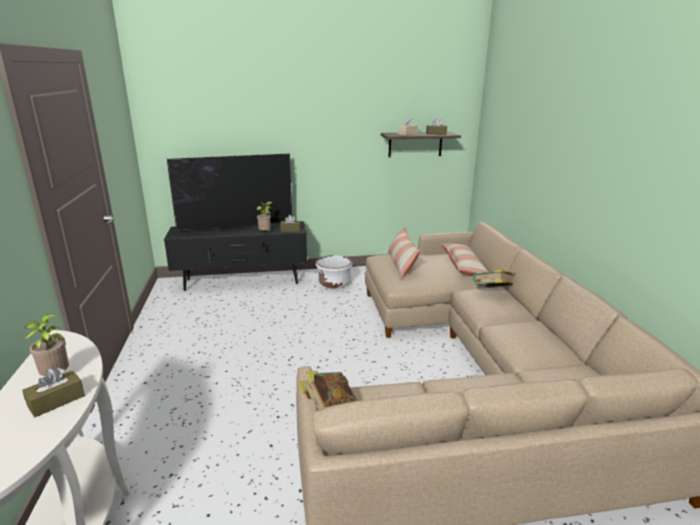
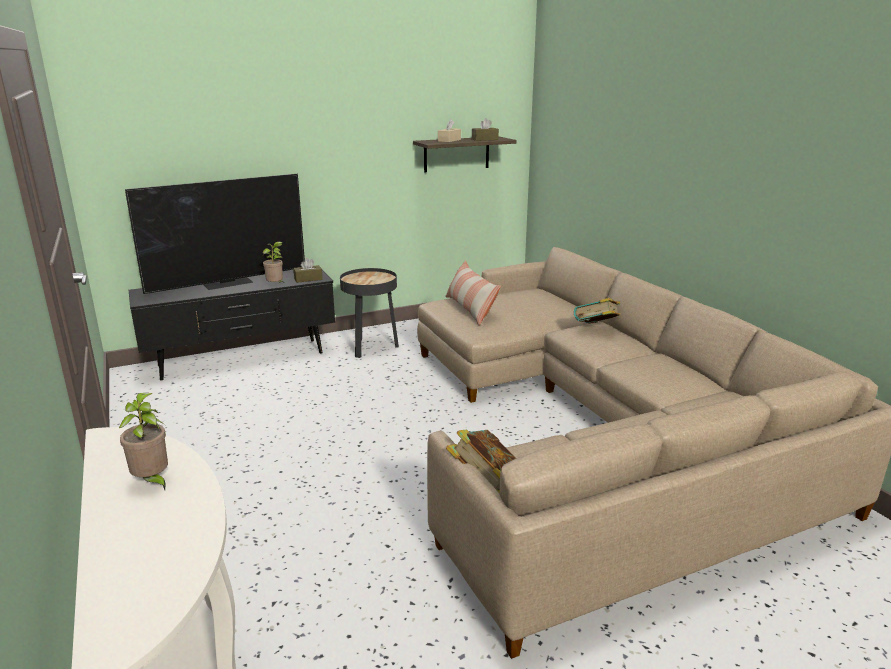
camera: 15 degrees left, 0 degrees up
(56, 401) = (176, 504): brown tissue box -> none
(334, 283) = (371, 347): white planter -> black side table
(464, 266) = (548, 303): pillow -> none

